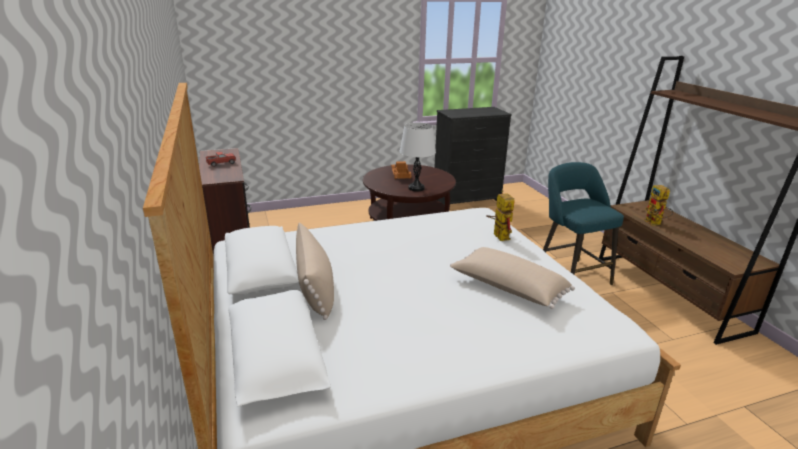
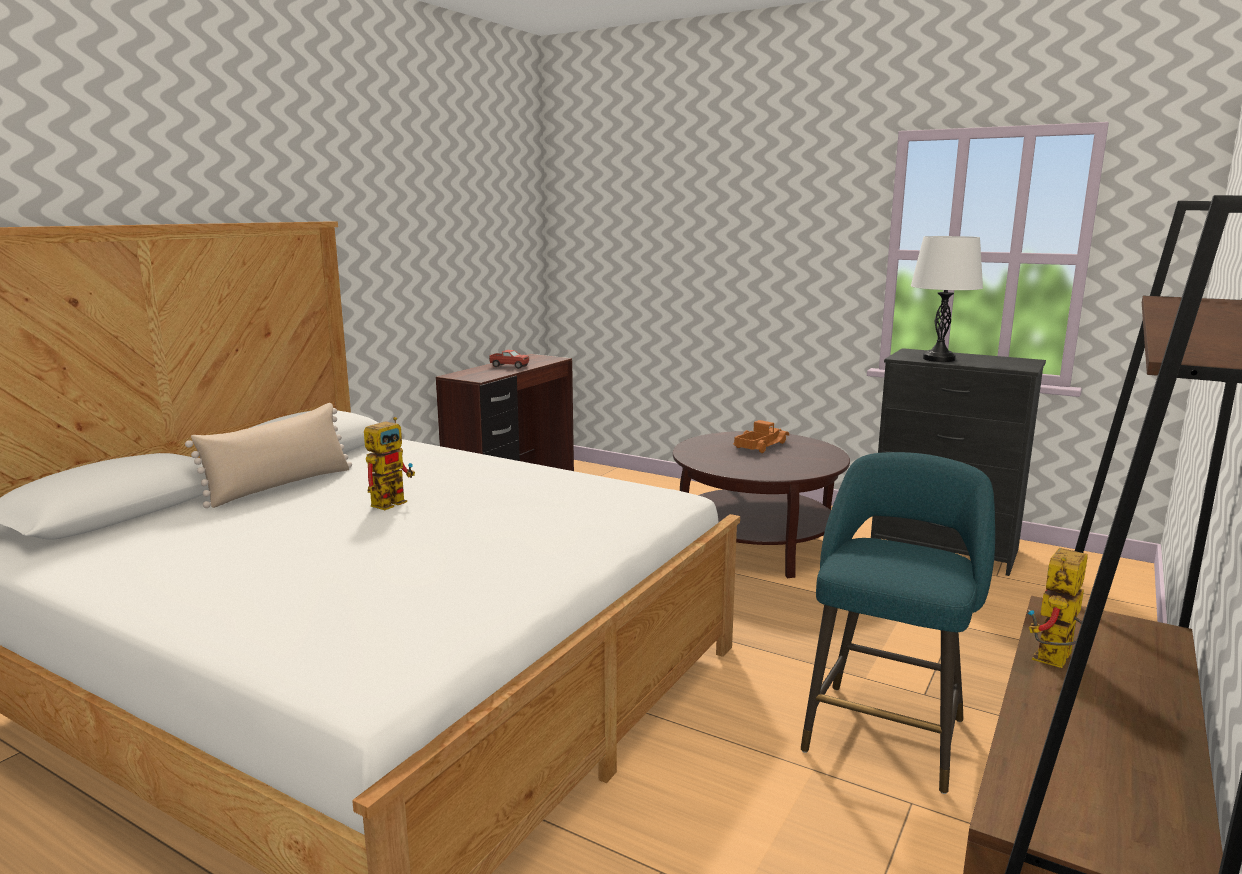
camera: 50 degrees right, 10 degrees down
(416, 188) = (736, 465): white table lamp -> white table lamp (938, 359)
(498, 235) = (595, 523): toy robot -> toy robot (392, 501)
(507, 289) = (405, 569): beige pillow -> none

